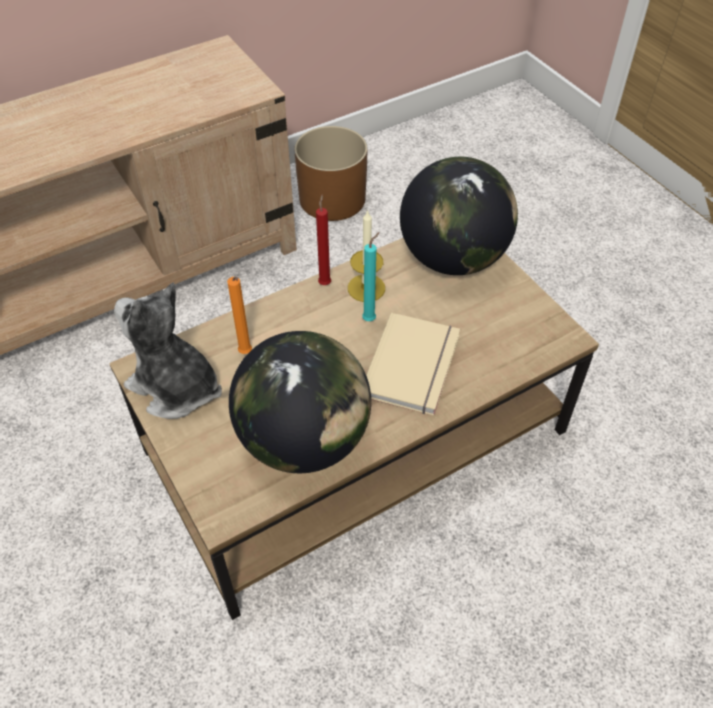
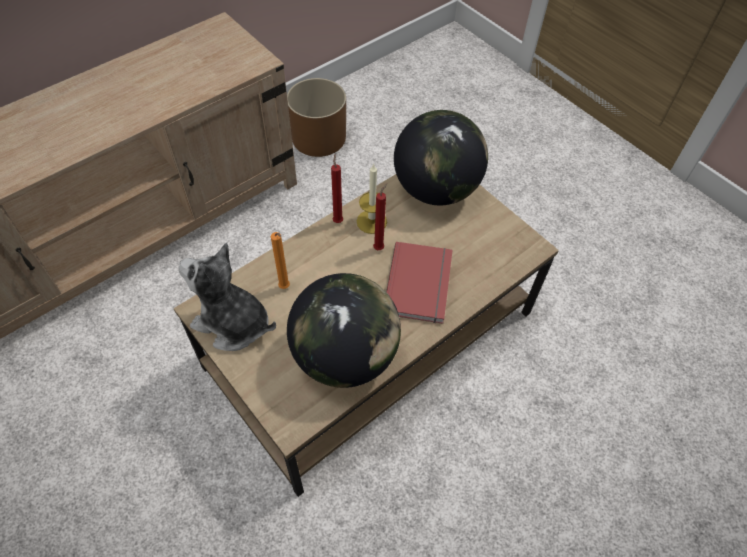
camera: 10 degrees left, 5 degrees up
(370, 319) = (379, 247): turquoise candle -> red candle
(414, 366) = (421, 283): beige book -> red book

